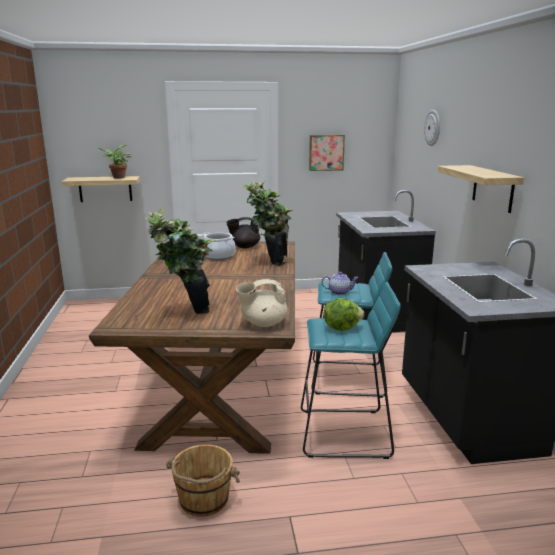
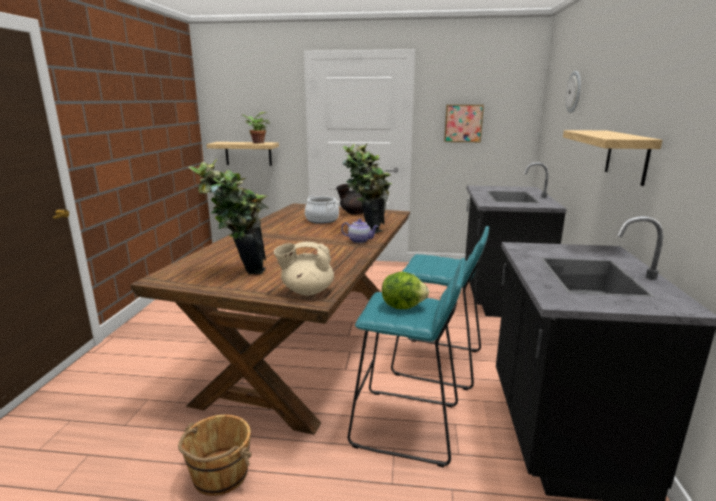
camera: 15 degrees right, 0 degrees up
(339, 292) = (428, 266): teapot -> teapot (360, 240)

